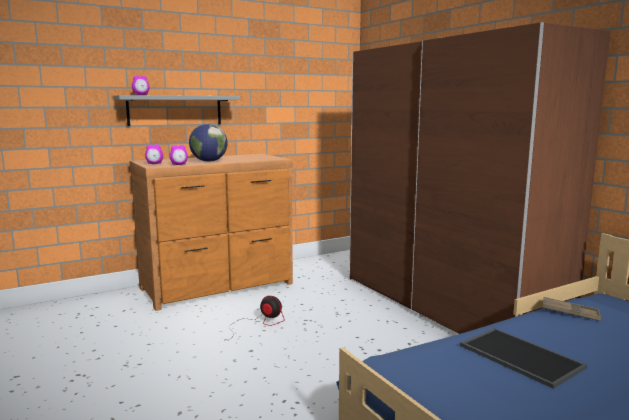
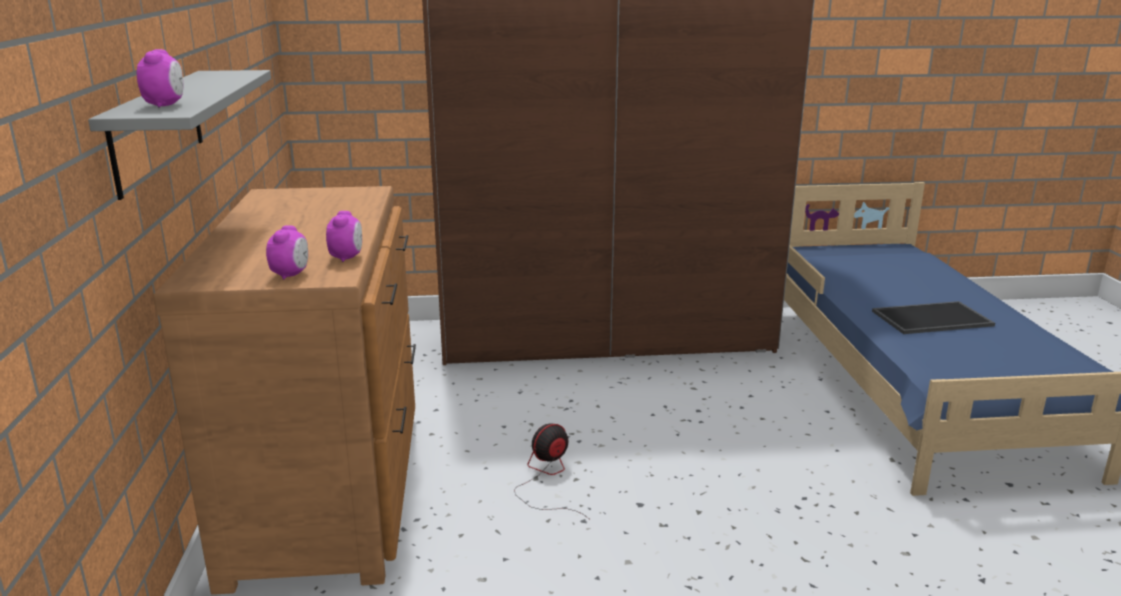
camera: 65 degrees left, 10 degrees up
(209, 161) = (325, 233): globe -> none
(570, 313) = (838, 272): brown tray -> none

